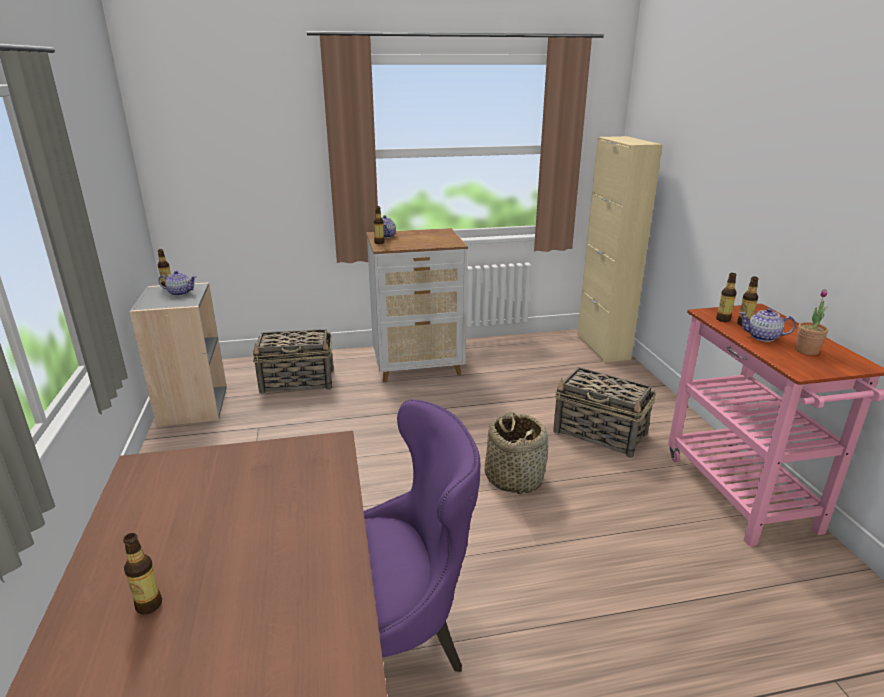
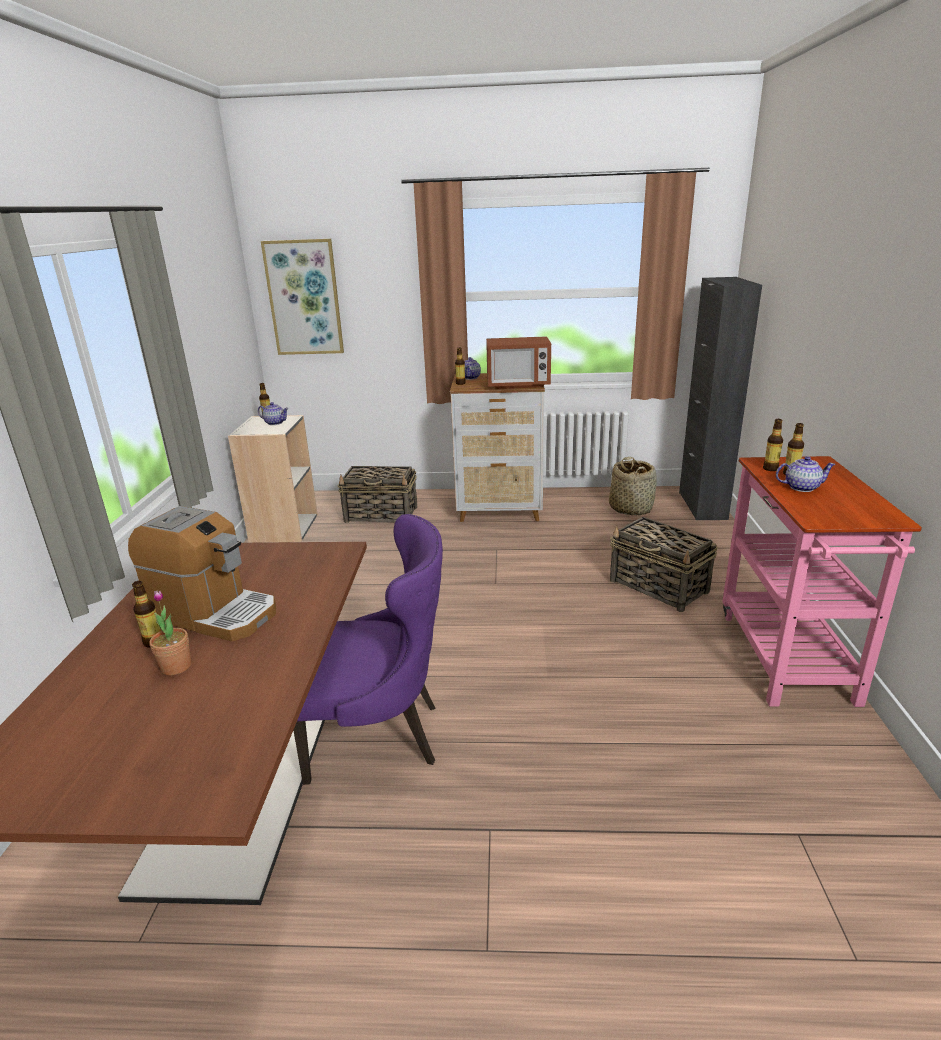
camera: 15 degrees right, 0 degrees up
(197, 155) = (304, 298): none -> picture
(213, 550) = (214, 613): none -> coffee machine
(438, 242) = (518, 385): none -> microwave
(514, 477) = (551, 617): basket -> basket (631, 508)
(602, 347) = (702, 505): beige cabinet -> black cabinet
(763, 337) = (801, 487): teapot -> teapot turned 150 degrees clockwise
(806, 351) = (840, 502): potted plant -> potted plant (176, 666)

